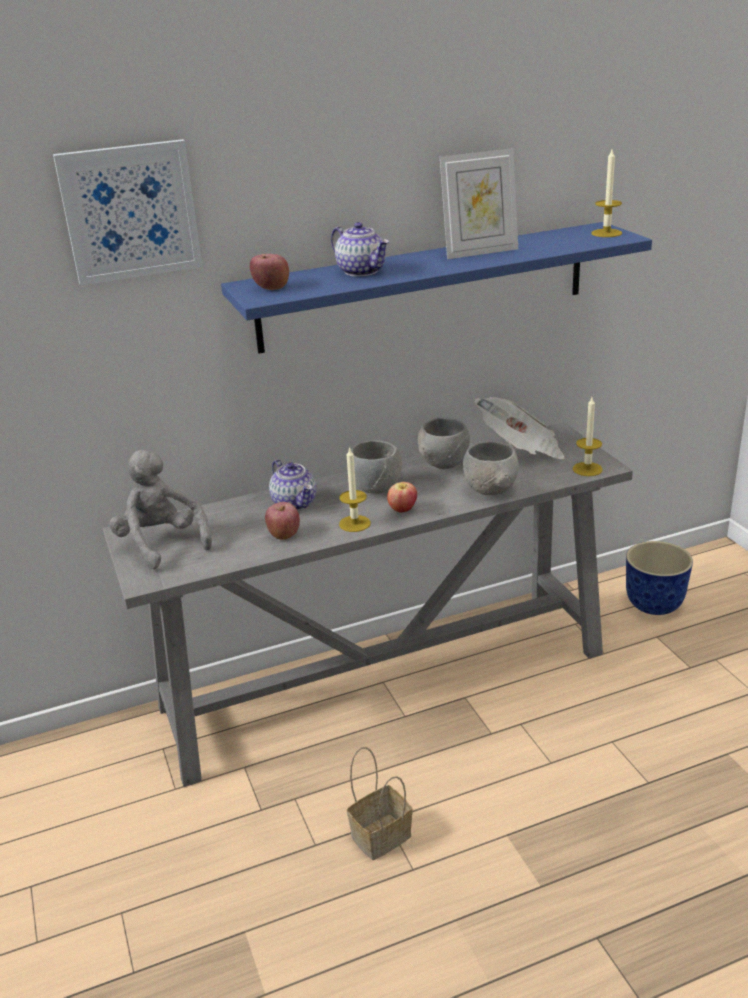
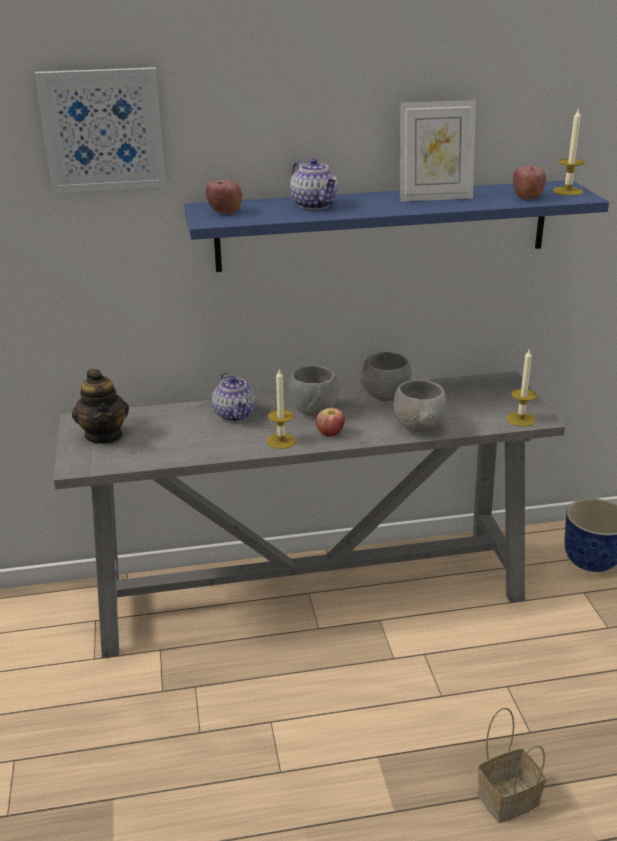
camera: 10 degrees right, 0 degrees up
(161, 544) = (104, 435): grey plush toy -> teapot
(284, 534) = (214, 442): apple -> apple (527, 197)
(382, 835) = (262, 734): basket -> basket (509, 797)
(521, 450) = (464, 392): newspaper -> none

